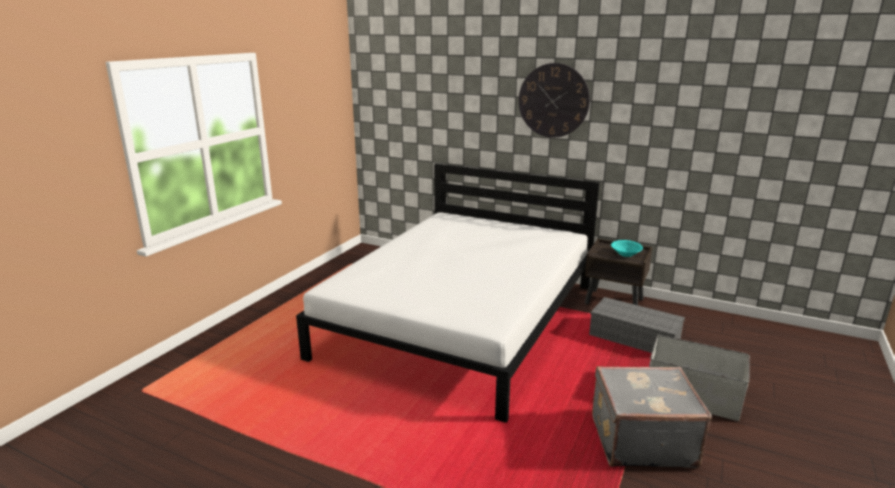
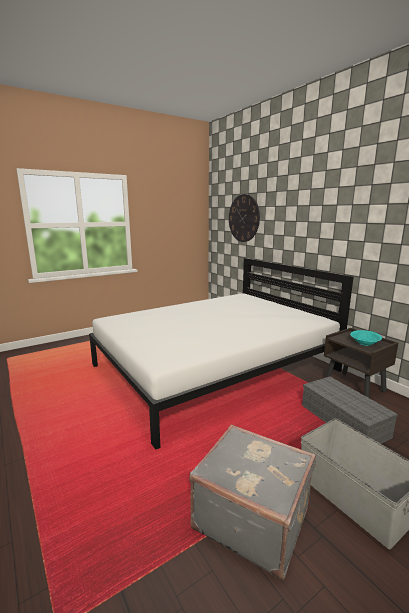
camera: 30 degrees right, 5 degrees down
(553, 100) = (322, 206): wall clock -> wall clock (243, 218)

